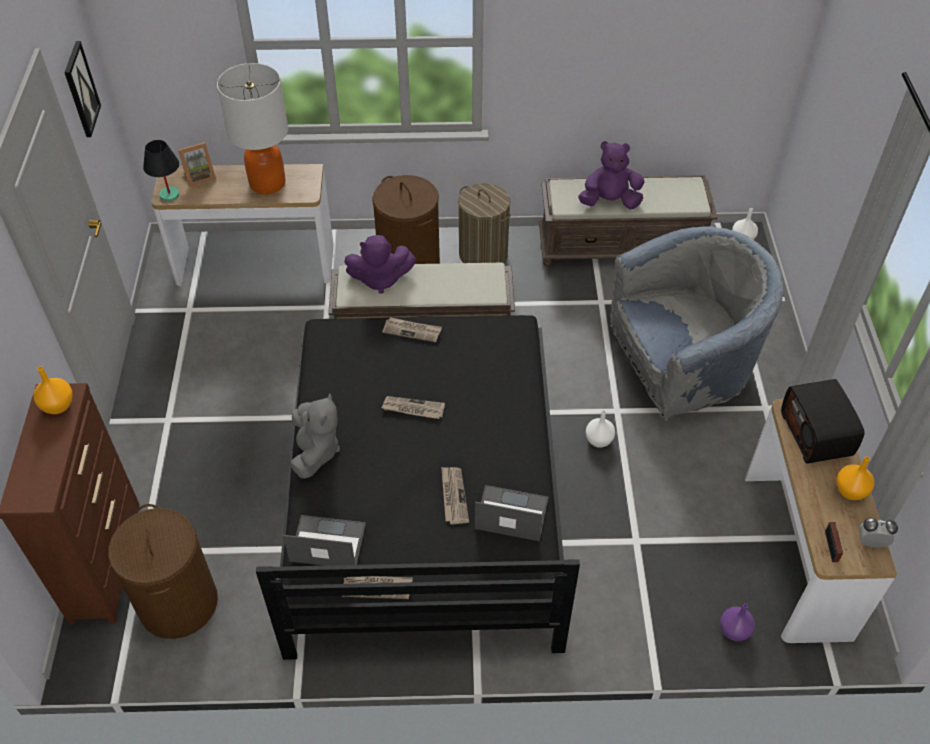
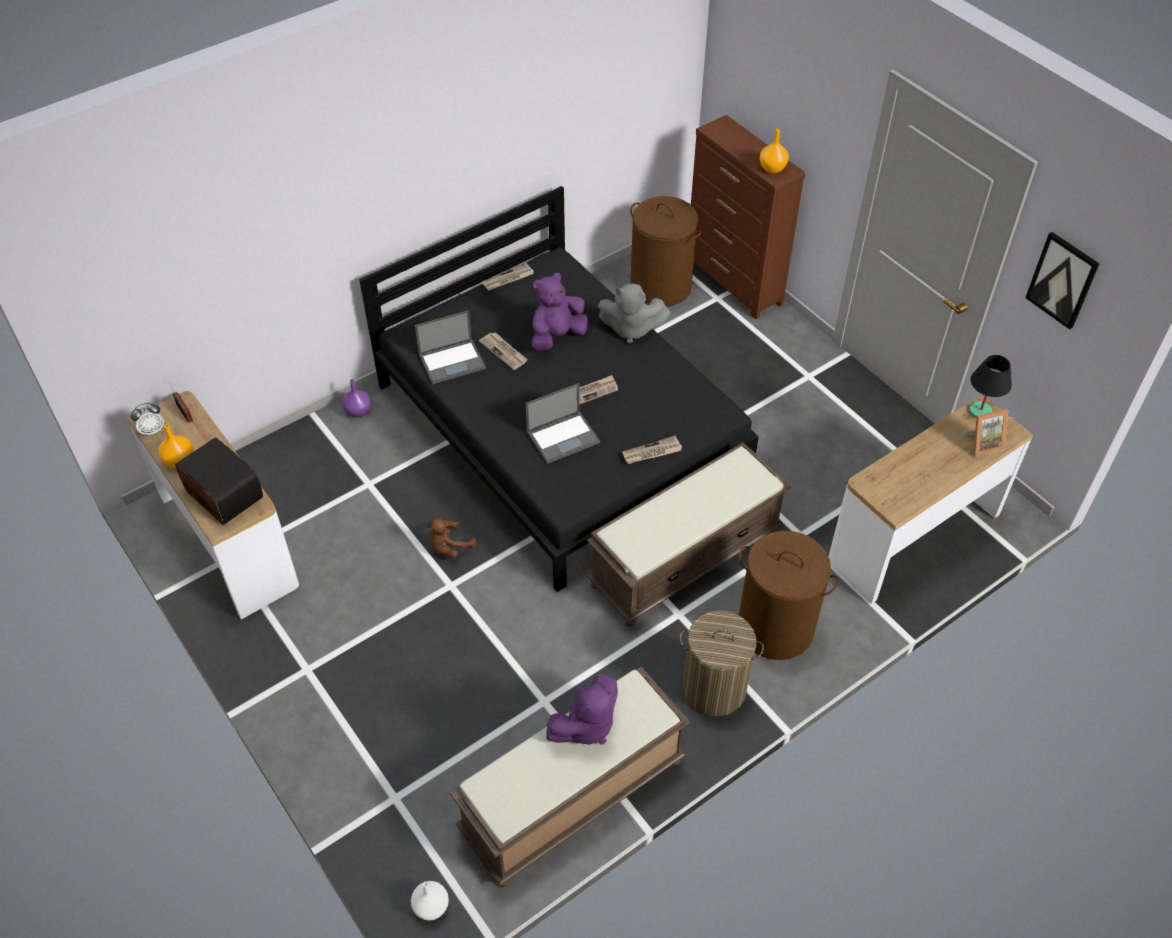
camera: 145 degrees right, 0 degrees up
(199, 177) = (982, 444): picture frame -> picture frame turned 135 degrees counterclockwise
(267, 183) = (916, 473): table lamp -> none
(315, 452) = (631, 329): grey plush toy -> grey plush toy turned 45 degrees counterclockwise
(327, 543) = (564, 283): laptop -> laptop (564, 437)
(380, 279) = (732, 490): purple plush toy -> purple plush toy (557, 336)
(599, 441) = (449, 548): white vase -> brown plush toy
(680, 367) = (414, 668): grey armchair -> none
(733, 630) = (260, 461): purple vase -> purple vase (358, 412)

